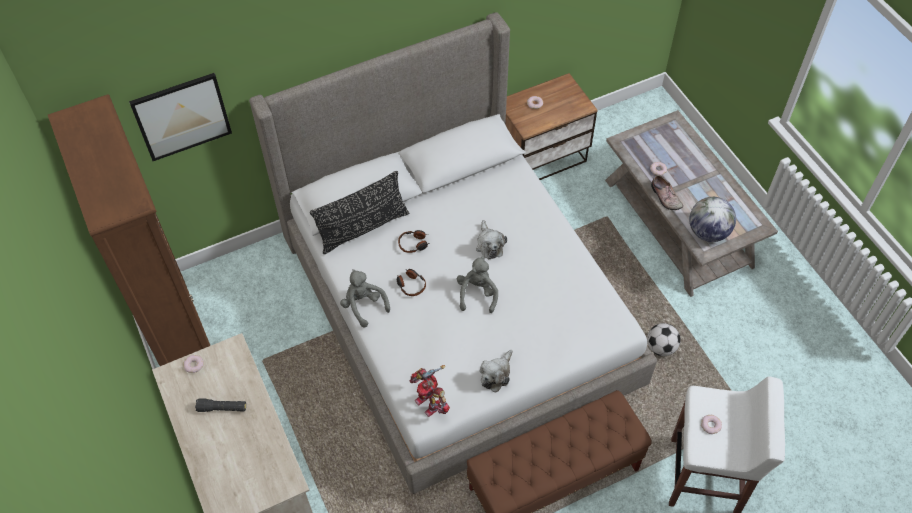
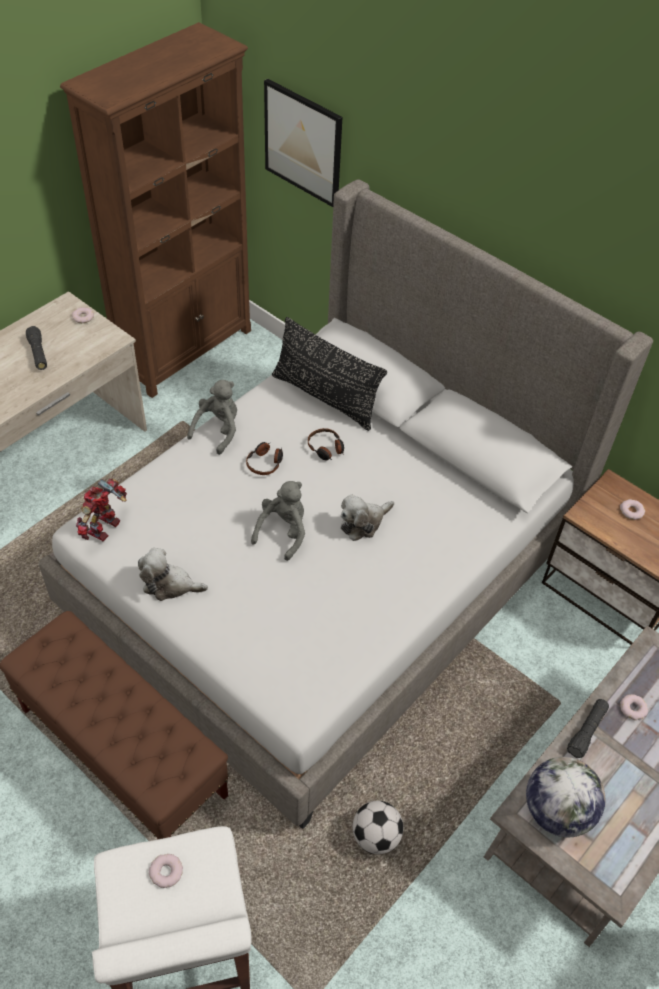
camera: 65 degrees right, 5 degrees down
(477, 293) = (283, 532): grey plush toy -> grey plush toy turned 45 degrees counterclockwise
(665, 197) = (587, 731): shoe -> black flashlight

